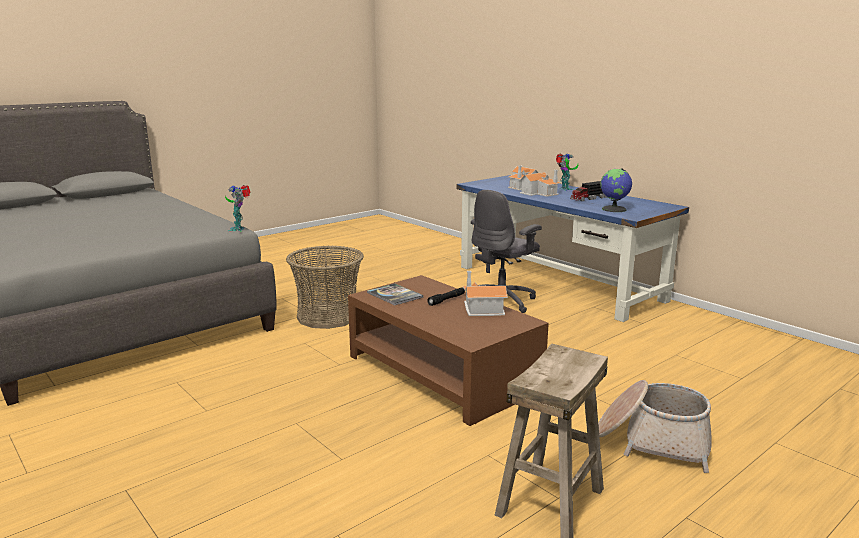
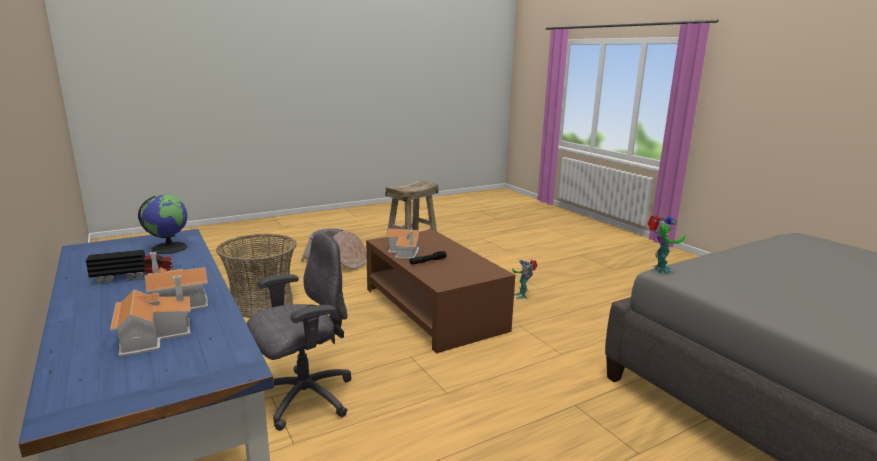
camera: 170 degrees left, 0 degrees up
(328, 316) = (548, 395): basket -> basket (262, 304)
(394, 295) = (471, 270): book -> none
(564, 189) = (96, 314): toy robot -> toy robot (522, 295)

